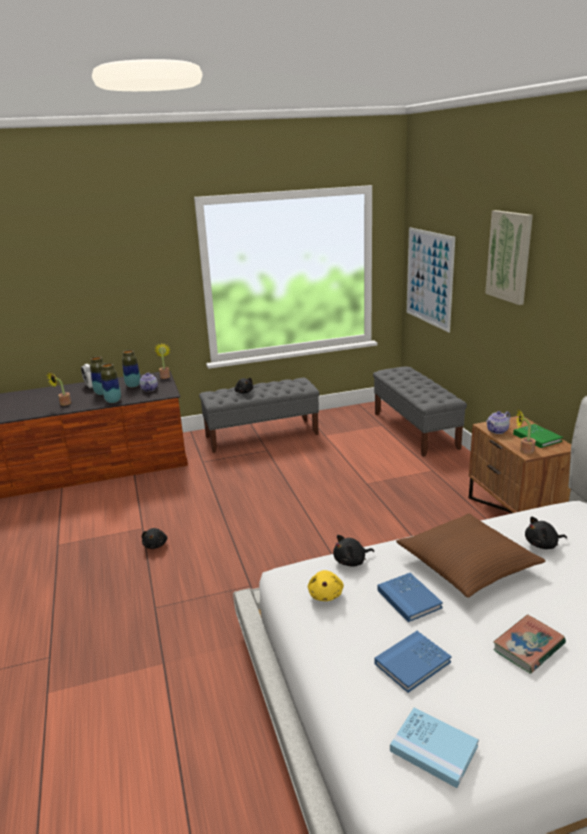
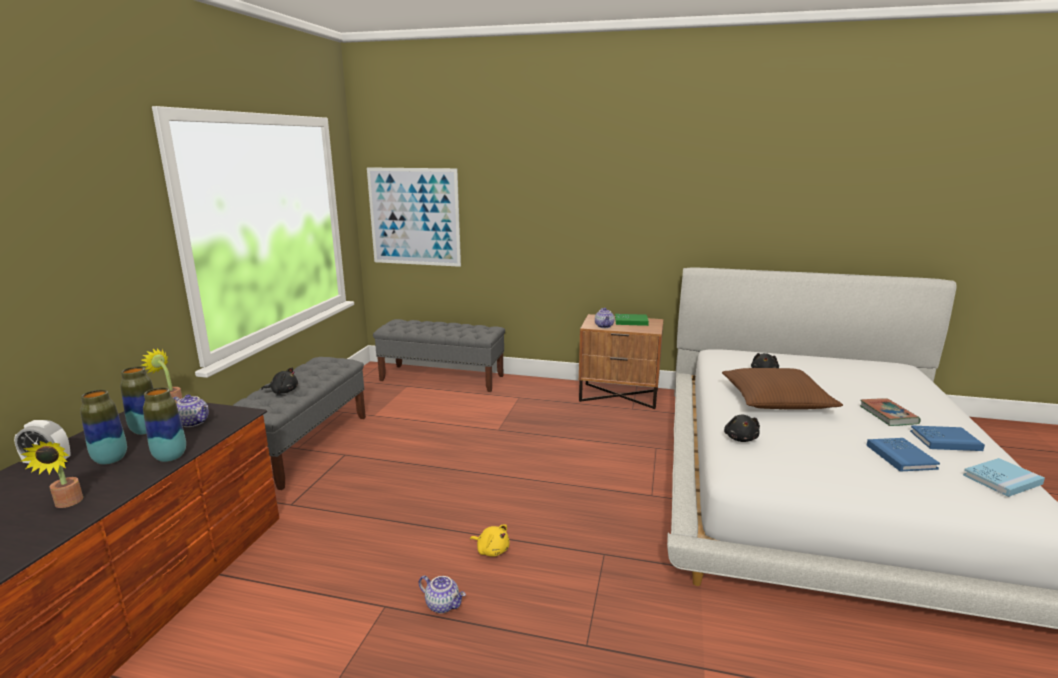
camera: 60 degrees left, 5 degrees down
(155, 545) = (443, 605): black plush toy -> teapot
(325, 594) = (789, 463): yellow plush toy -> yellow plush toy (491, 550)
(409, 599) = (814, 433): blue book -> blue book (945, 440)
(509, 256) = (547, 176): picture -> none
(523, 451) = (647, 330): potted plant -> none

